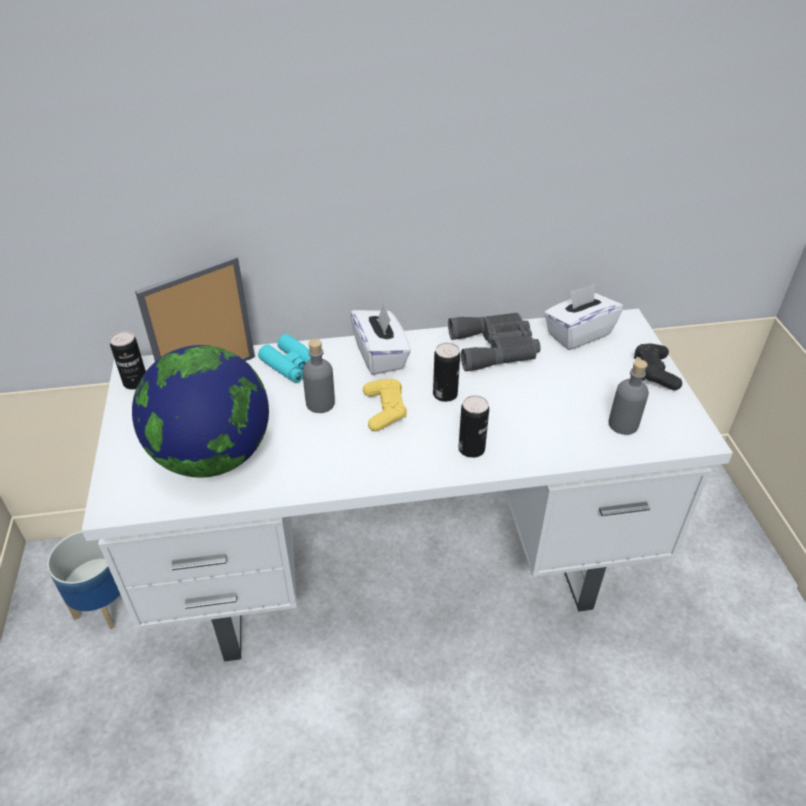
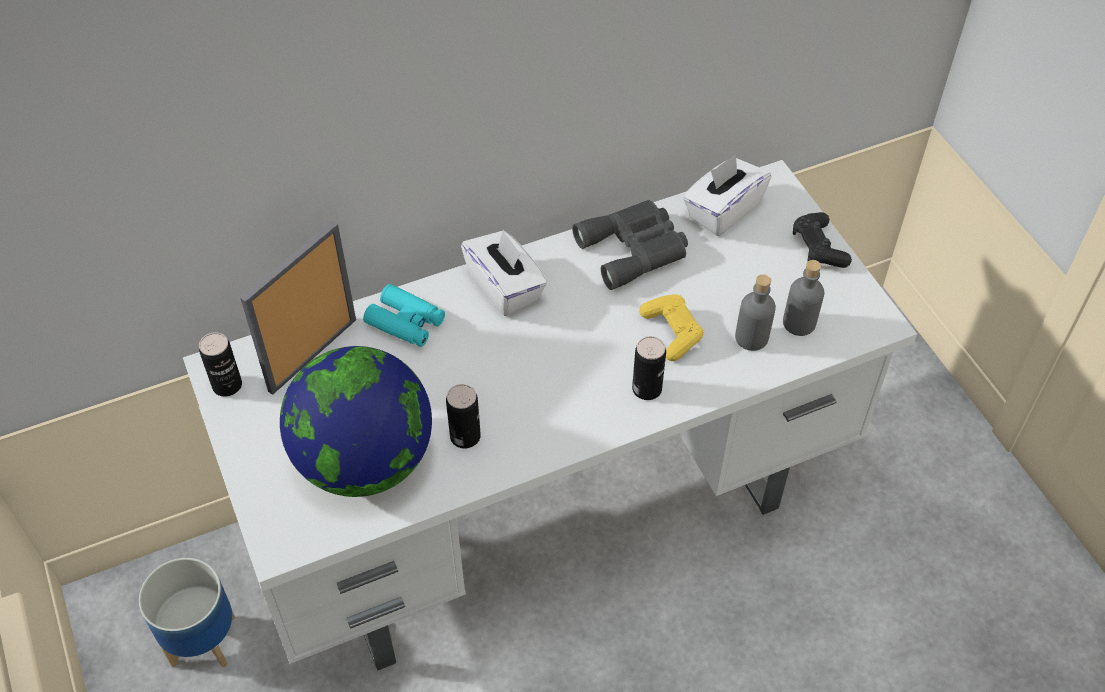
camera: 15 degrees left, 10 degrees up
(320, 403) = (459, 367): grey bottle -> grey bottle (751, 337)
(384, 410) = (536, 360): yellow game controller -> yellow game controller (672, 332)
(445, 394) = (596, 325): can -> can (465, 436)

